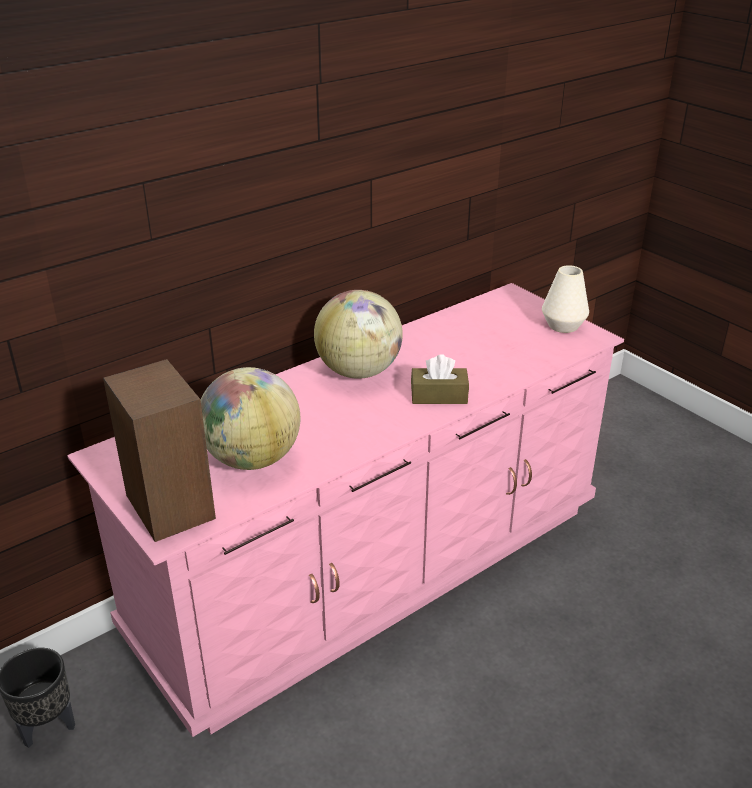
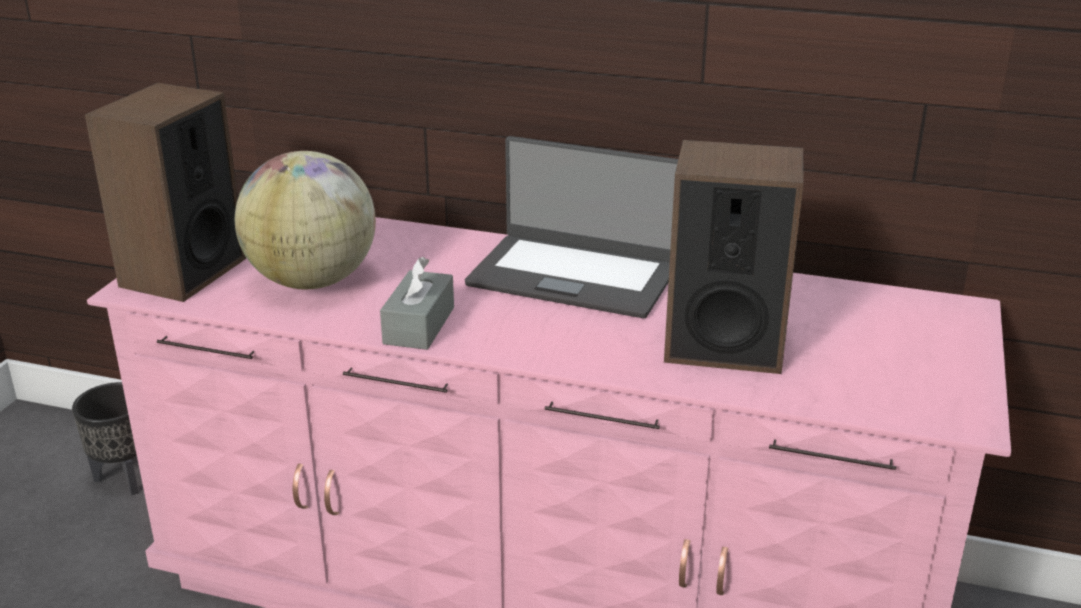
camera: 55 degrees right, 5 degrees down
(356, 440) = (419, 325): none -> grey tissue box
(359, 371) = (574, 275): globe -> laptop
(439, 396) = (592, 345): brown tissue box -> none
(478, 361) = (724, 345): none -> speaker
(563, 326) = (946, 380): white vase -> none

